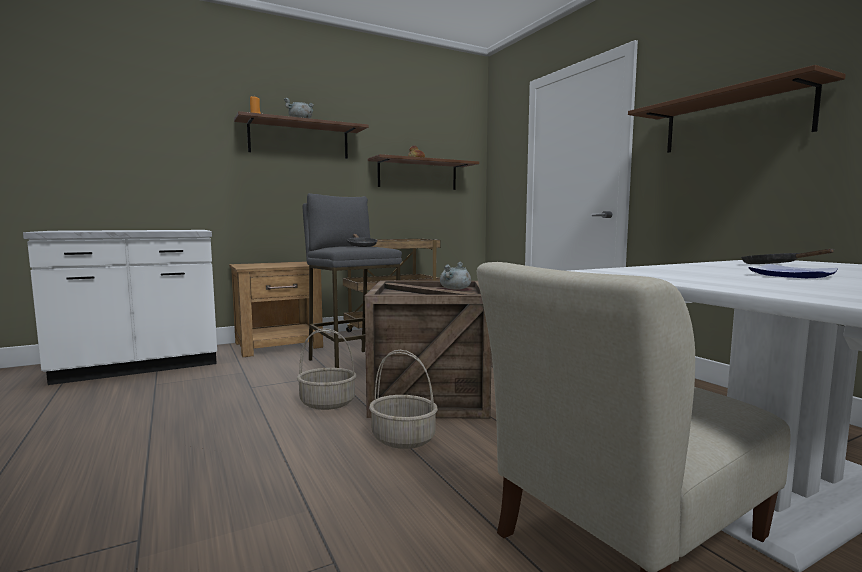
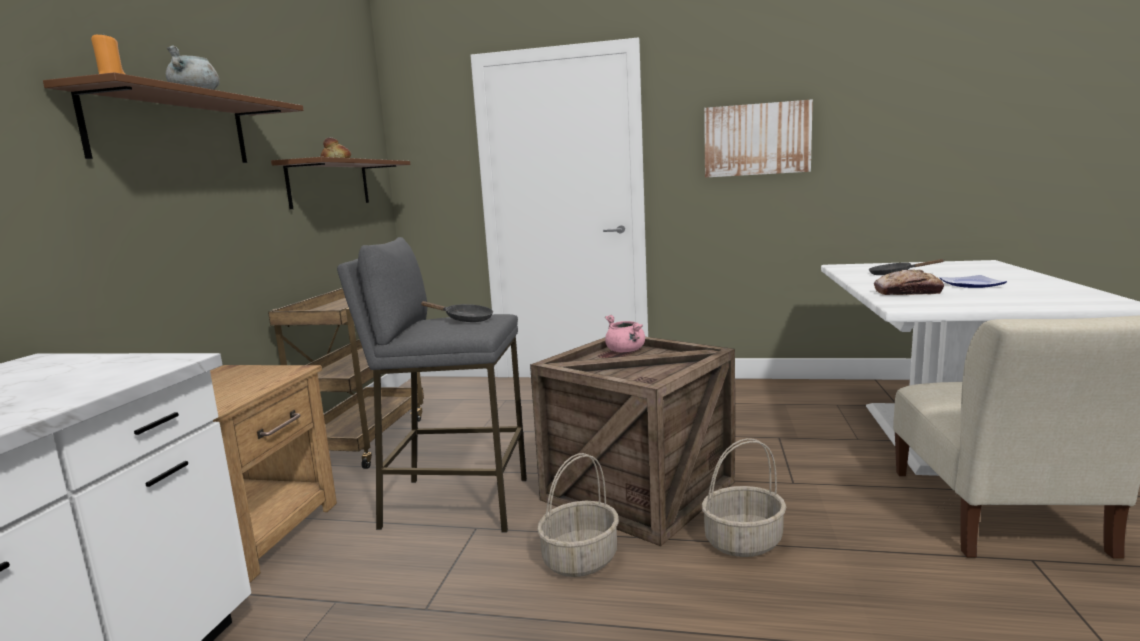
camera: 50 degrees left, 5 degrees up
(455, 289) = (626, 351): grey cooking pot -> pink cooking pot
(673, 269) = (907, 292): none -> bread
(734, 120) = (756, 139): brown shelf -> picture

